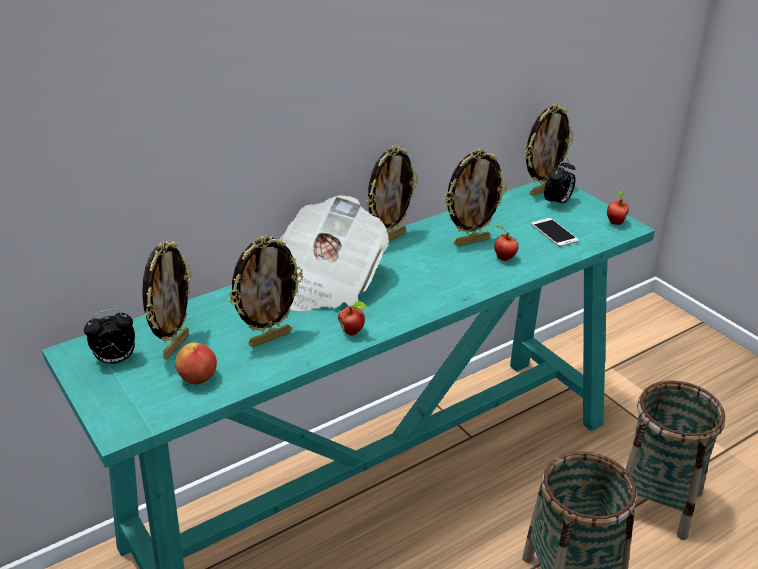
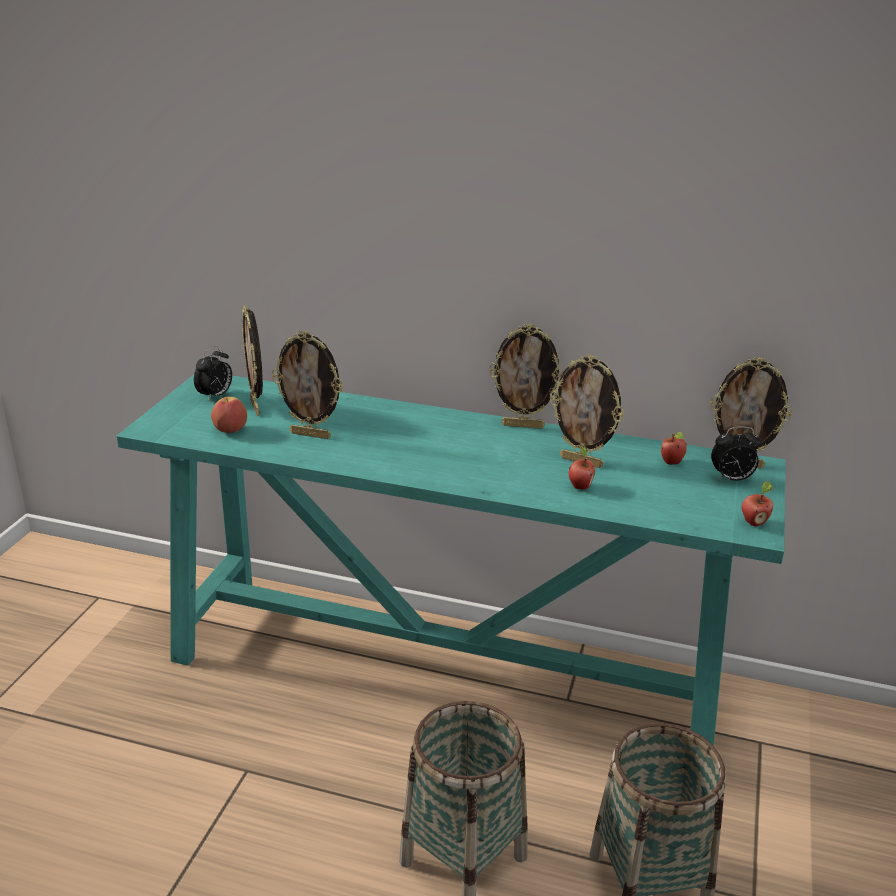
camera: 50 degrees right, 5 degrees down
(116, 360) = (215, 396): alarm clock -> alarm clock turned 90 degrees counterclockwise
(175, 346) = (256, 407): picture frame -> picture frame turned 90 degrees clockwise
(328, 282) = (417, 426): newspaper -> none
(353, 332) = (364, 462): apple -> apple (672, 463)
(554, 233) = (670, 496): phone -> none

